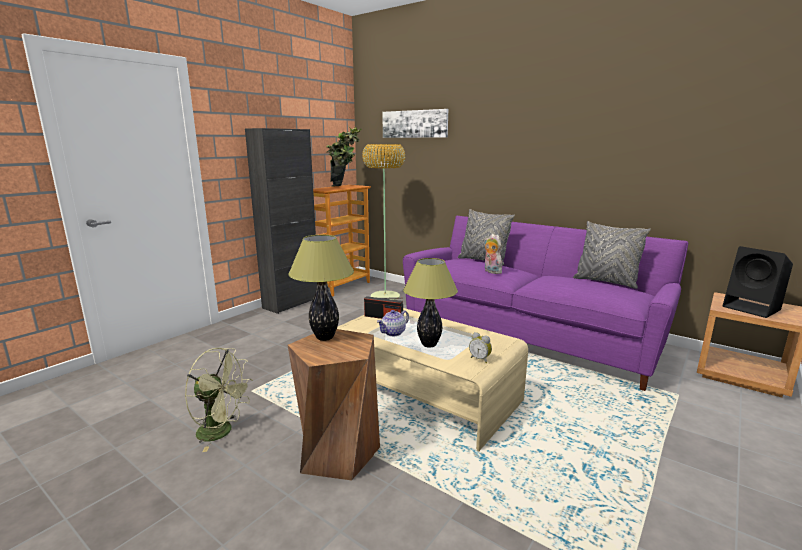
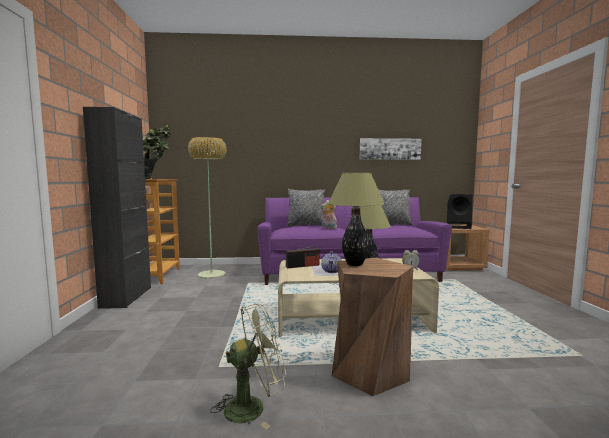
camera: 40 degrees left, 10 degrees down
(414, 124) = (218, 127): picture -> picture (390, 149)

